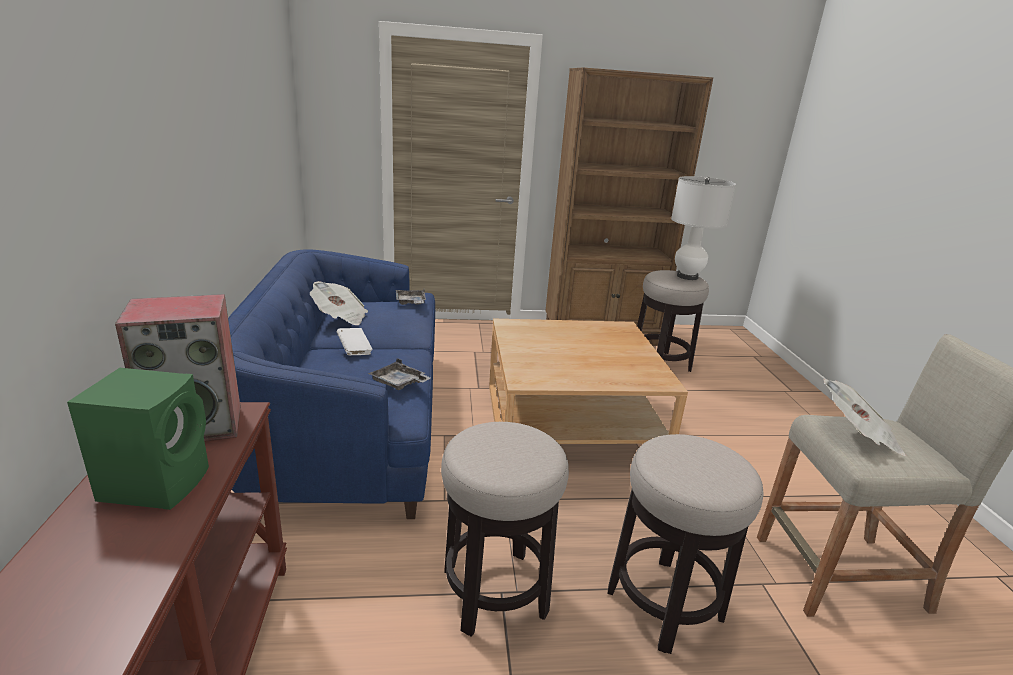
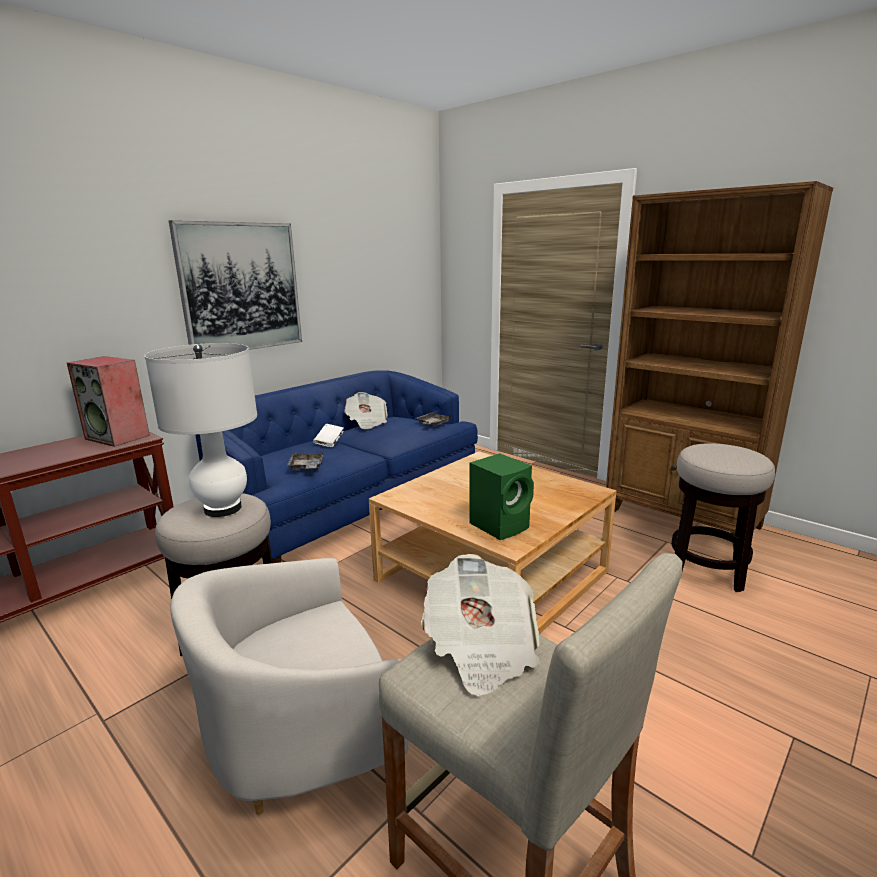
camera: 50 degrees right, 5 degrees down
(158, 482) = (56, 452): green speaker -> green speaker (501, 525)
(197, 156) = (241, 287): none -> picture
(664, 604) = (303, 737): stool -> white armchair
(687, 276) = (742, 456): white table lamp -> white table lamp (223, 509)

